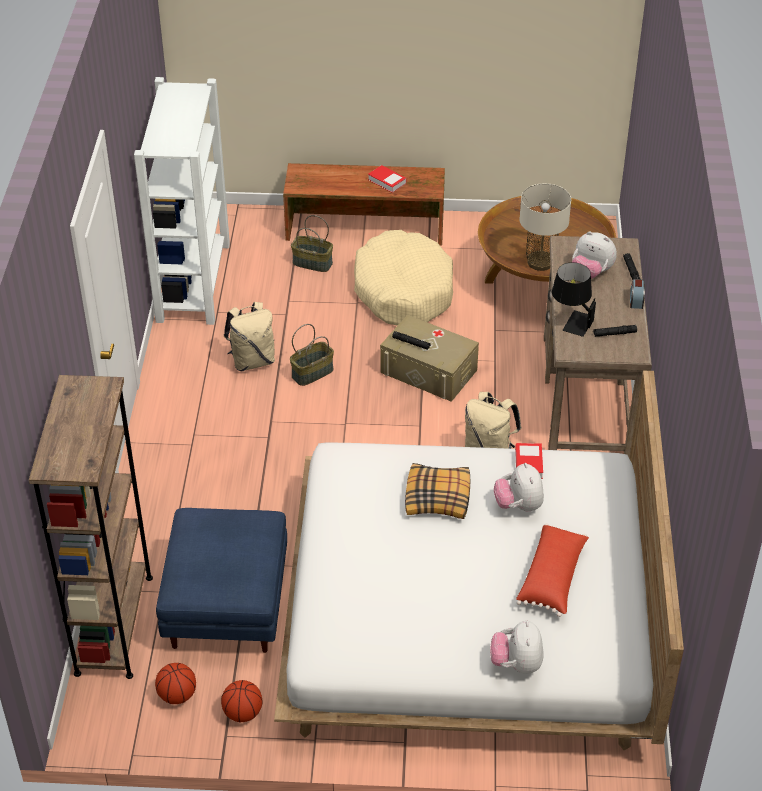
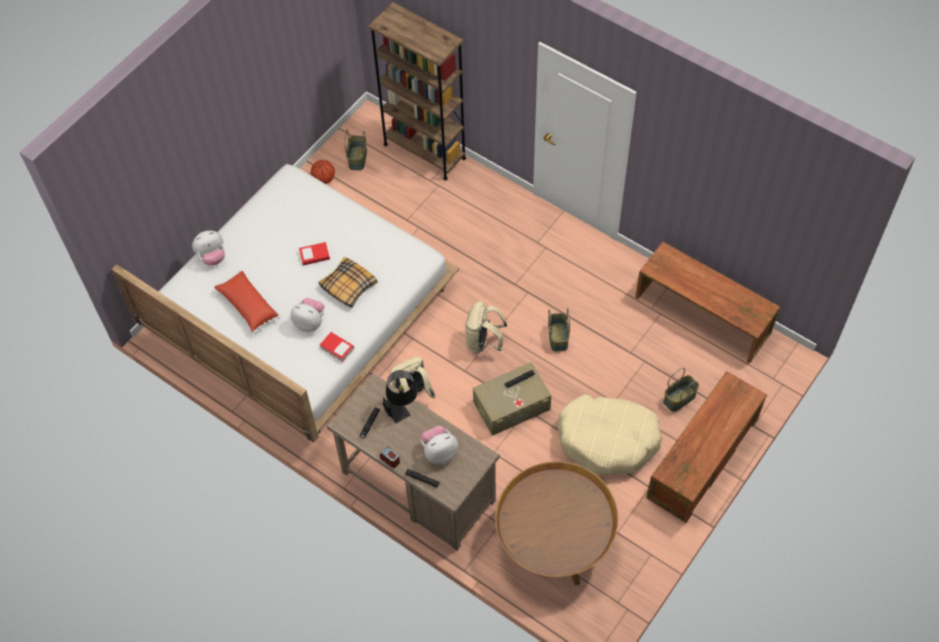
camera: 125 degrees right, 15 degrees up
(177, 695) = (357, 158): basketball -> basket
(193, 282) = (704, 314): white bookcase -> brown bench
(227, 604) = (399, 204): blue ottoman -> none
(252, 361) = (594, 309): beige backpack -> beige backpack (484, 342)
(387, 181) = (698, 449): book -> book (314, 255)
(516, 664) = (212, 256): plush toy -> plush toy turned 120 degrees clockwise
(540, 262) = (533, 498): table lamp -> none

